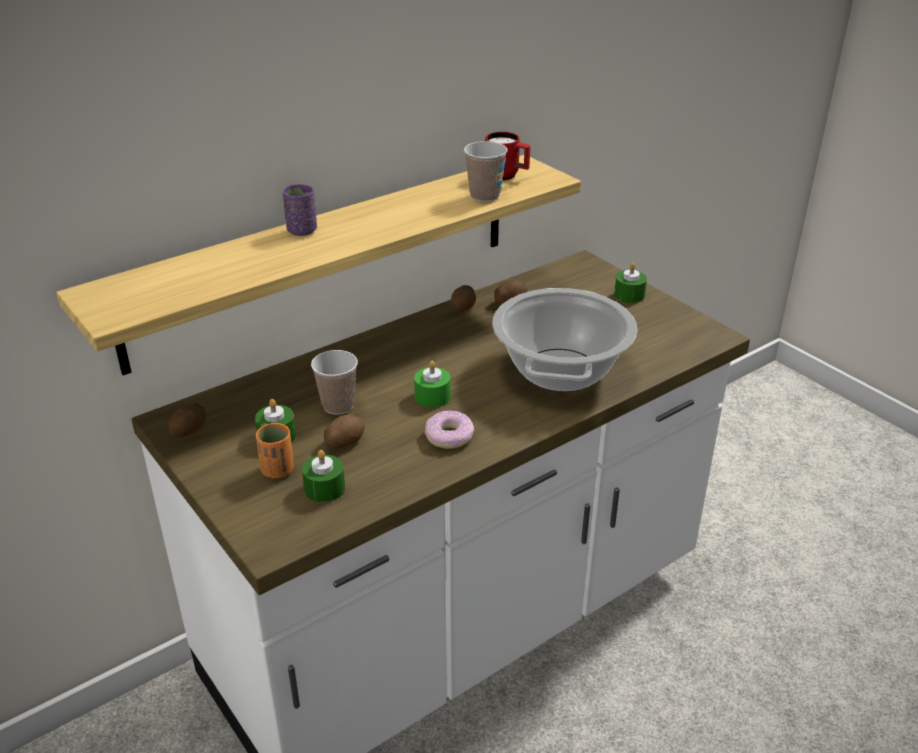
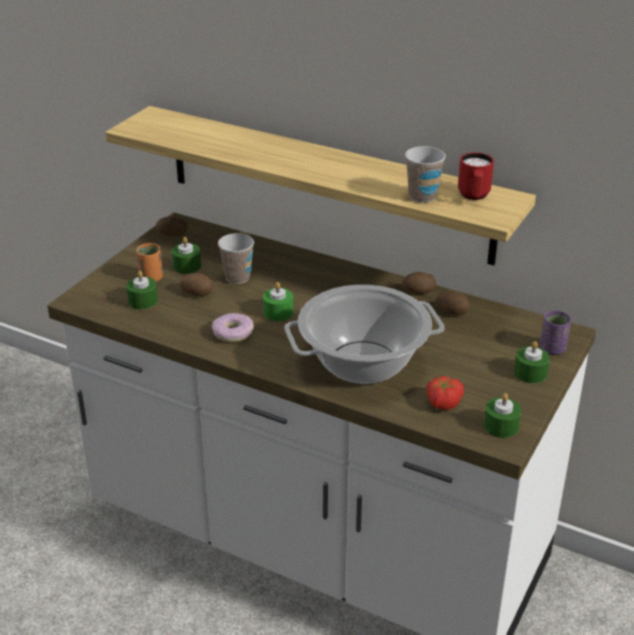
camera: 65 degrees right, 0 degrees up
(302, 230) = (291, 147): purple cup -> purple cup (552, 349)
(647, 347) = (442, 402): none -> tomato
(695, 330) = (501, 426): none -> green candle

